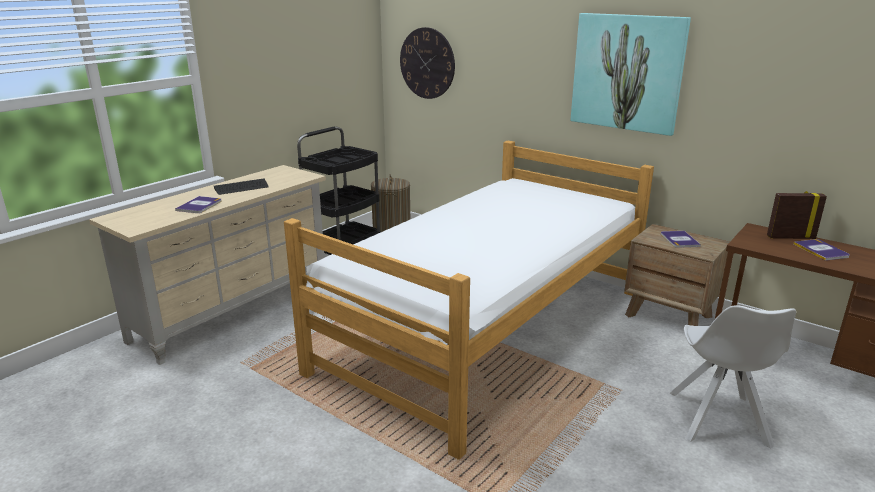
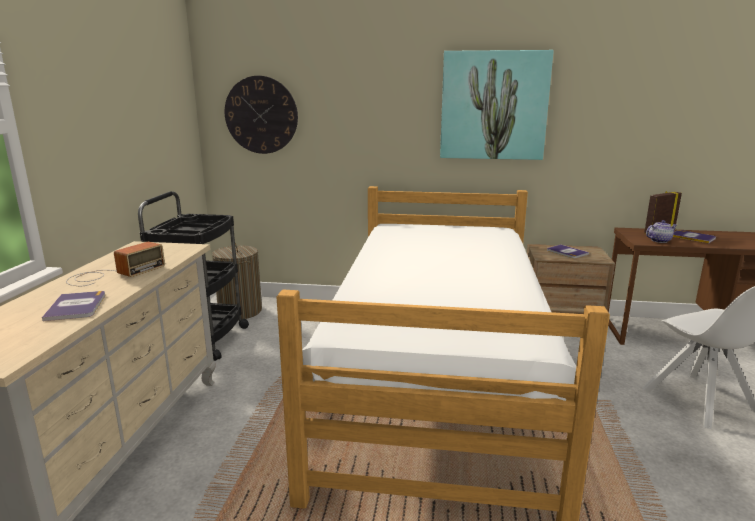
camera: 30 degrees left, 5 degrees down
(241, 188) = (113, 274): keyboard -> radio
(768, 246) = (659, 241): none -> teapot

